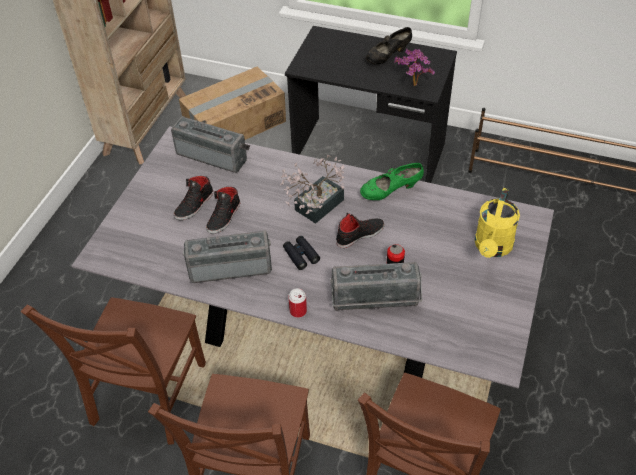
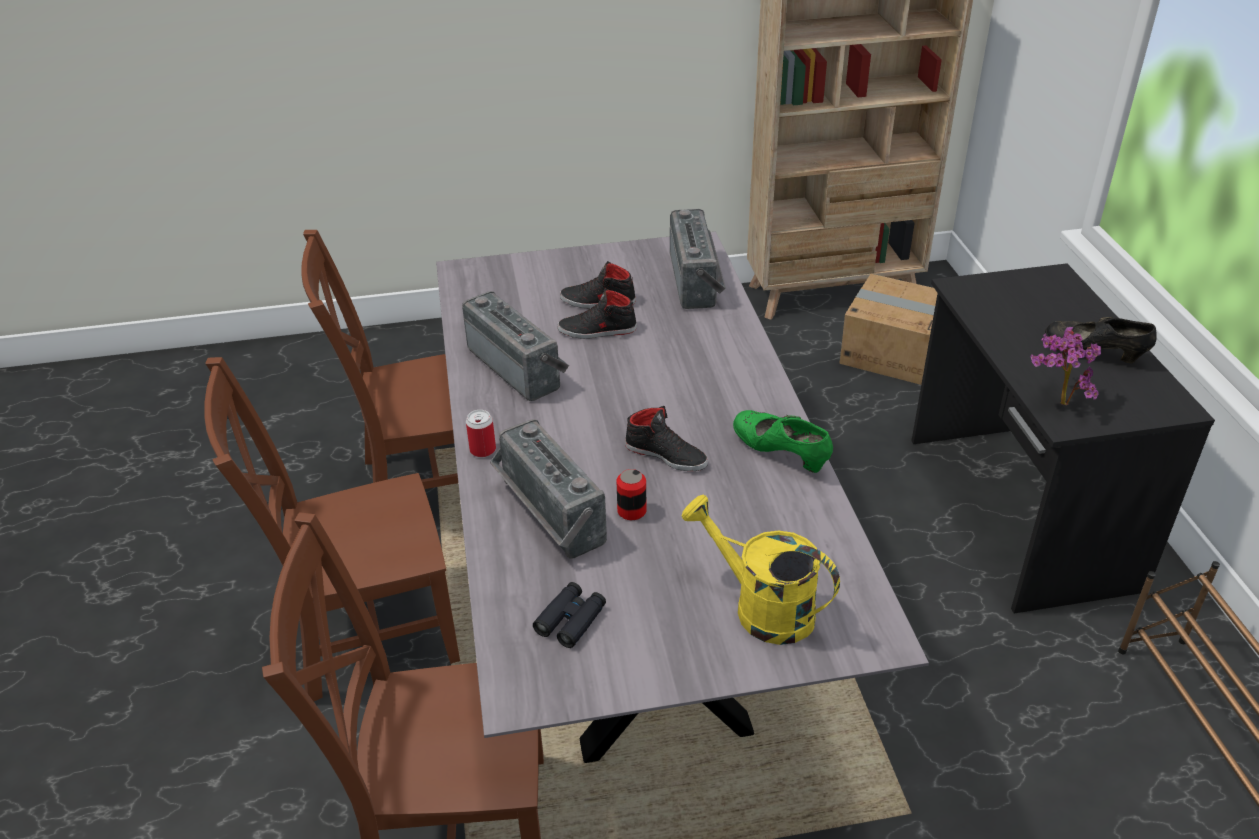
camera: 60 degrees right, 10 degrees down
(301, 255) = (583, 416): black binoculars -> black binoculars (571, 620)
(314, 208) = (681, 396): potted plant -> none
(492, 248) = (761, 608): yellow watering can -> yellow watering can turned 45 degrees clockwise

